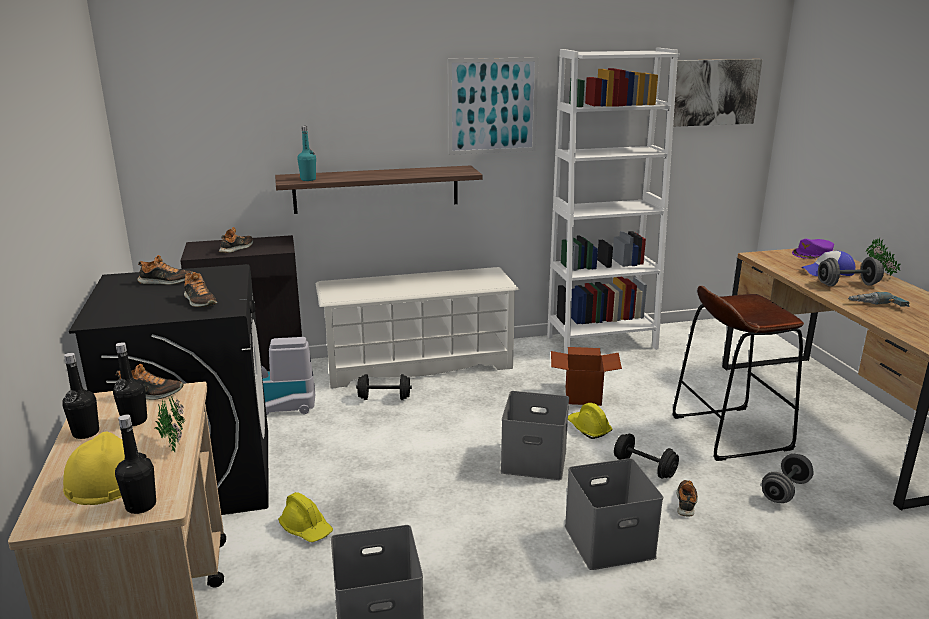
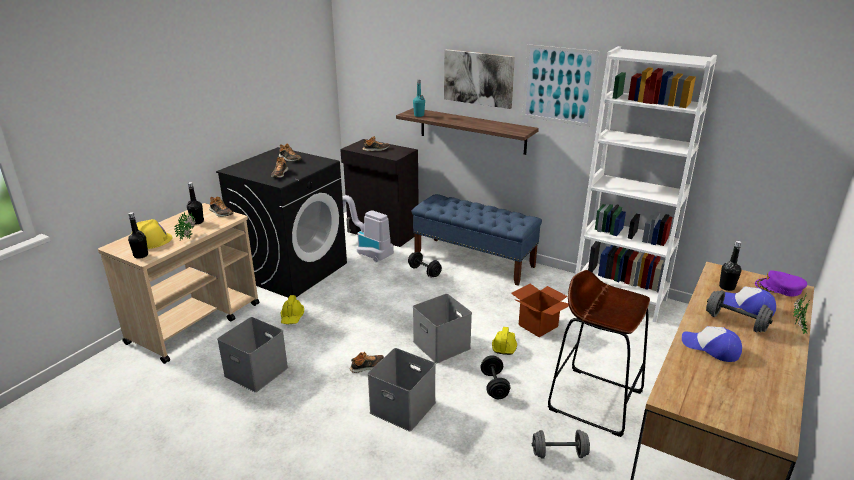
camera: 45 degrees right, 5 degrees up
(86, 433) = (177, 220): black bottle -> black bottle (726, 287)
(418, 364) = (474, 261): white shoe rack -> blue bench
(686, 502) = (482, 418): shoe -> shoe (367, 366)
(712, 92) = (777, 105): picture -> picture (478, 78)
(877, 307) = (711, 348): power drill -> cap

